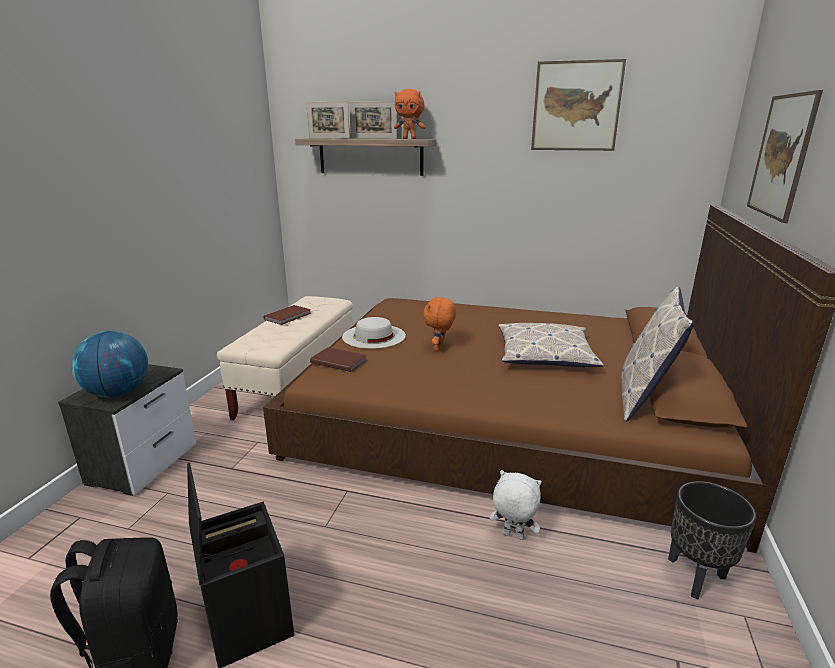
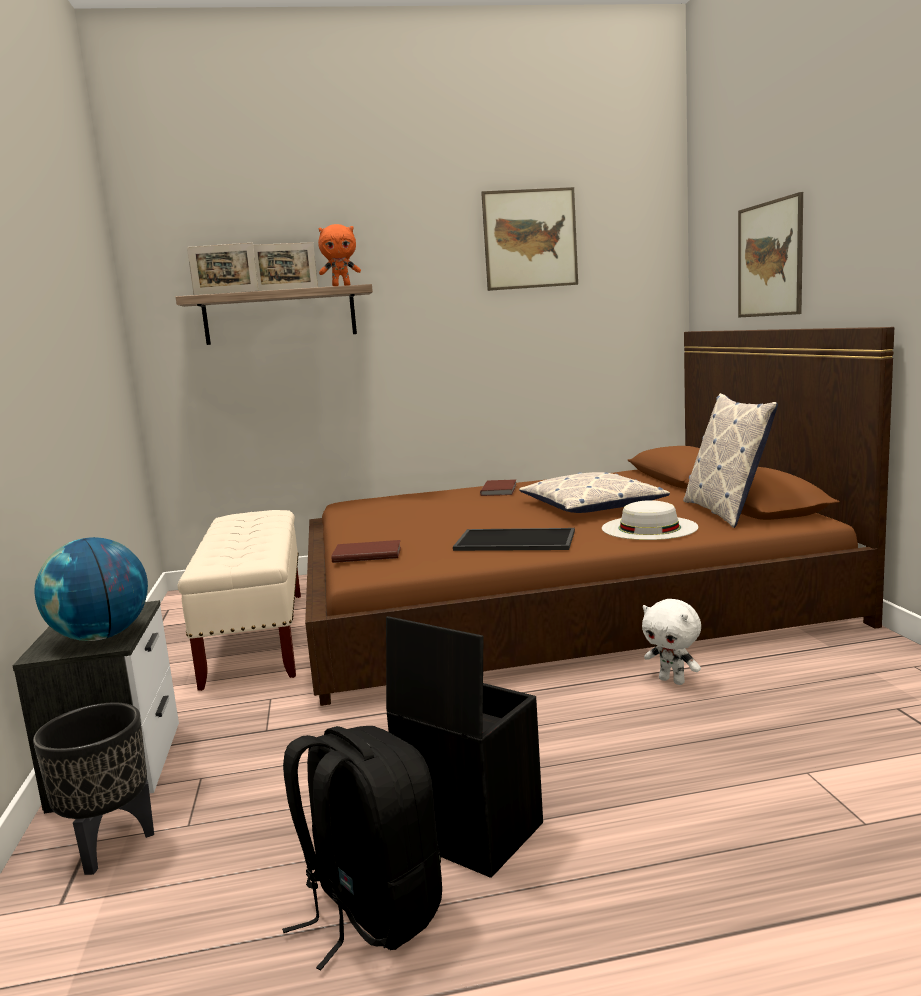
camera: 25 degrees left, 10 degrees down
(289, 316) = (232, 533): brown book -> brown book (500, 490)
(374, 336) = (374, 530): white hat -> white hat (649, 527)
(439, 348) = (470, 524): orange plush toy -> none
(442, 379) = (513, 541): none -> tray
(512, 536) = (673, 680): white plush toy -> white plush toy turned 135 degrees counterclockwise
(695, 577) = (854, 656): black planter -> black planter (109, 847)

